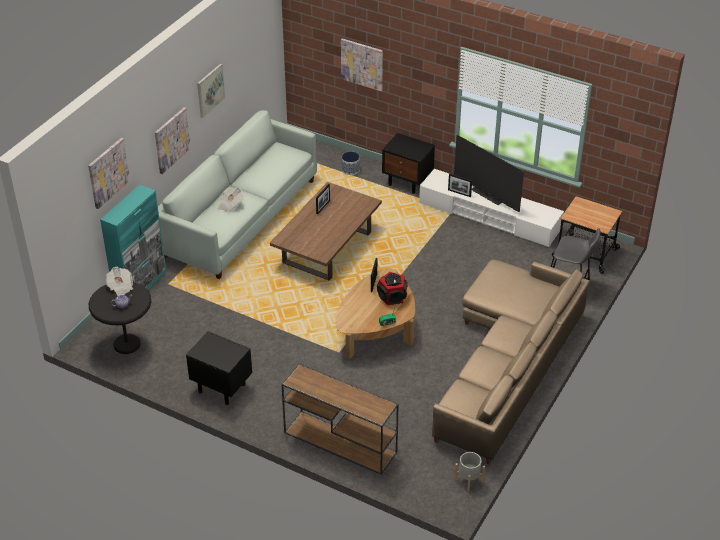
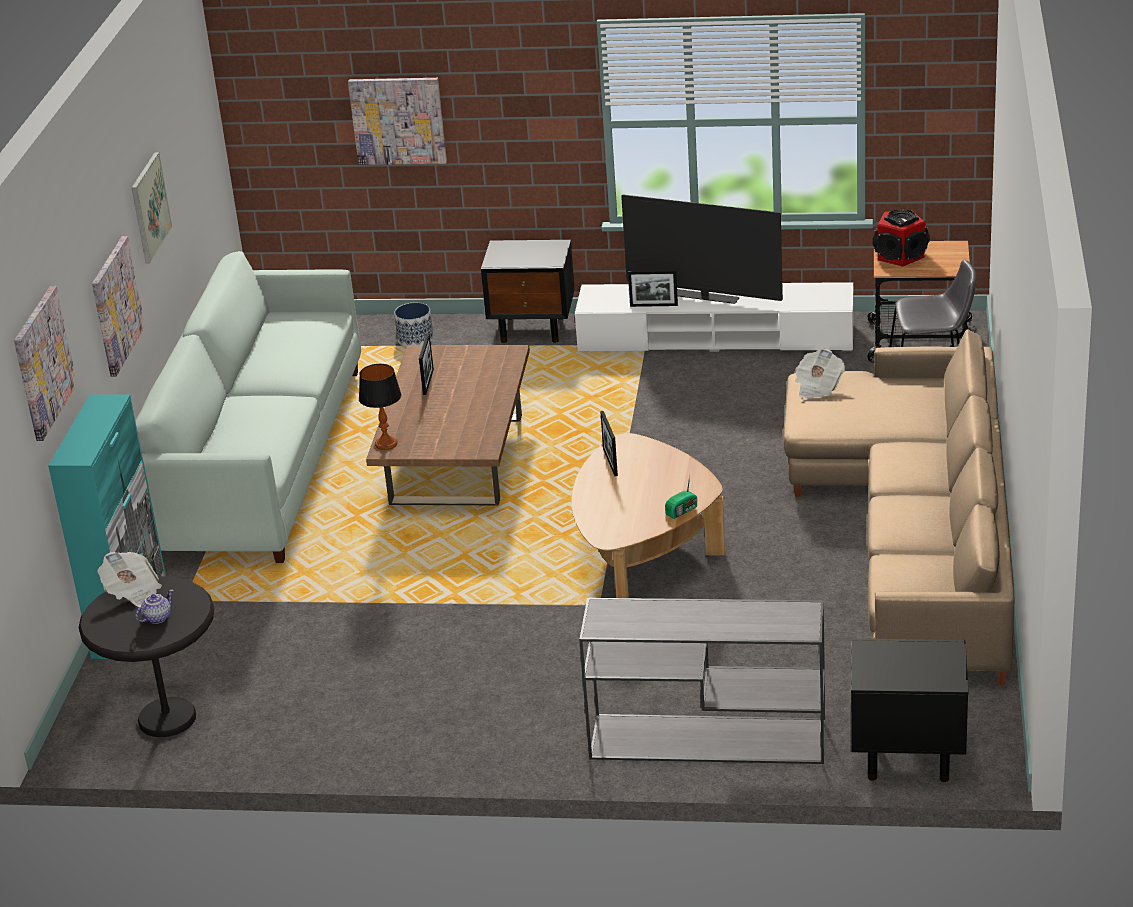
camera: 20 degrees left, 10 degrees down
(221, 388) = (411, 728): black nightstand -> black nightstand (906, 757)
(230, 205) = (253, 419): newspaper -> newspaper (818, 387)
(283, 237) = (385, 444): none -> table lamp
(339, 442) = (705, 739): brown console table -> grey console table
(392, 297) = (661, 472): speaker -> speaker (900, 255)
(469, 479) = (987, 718): grey planter -> none

